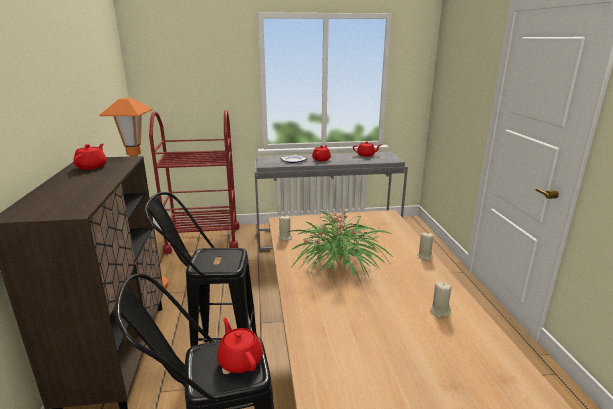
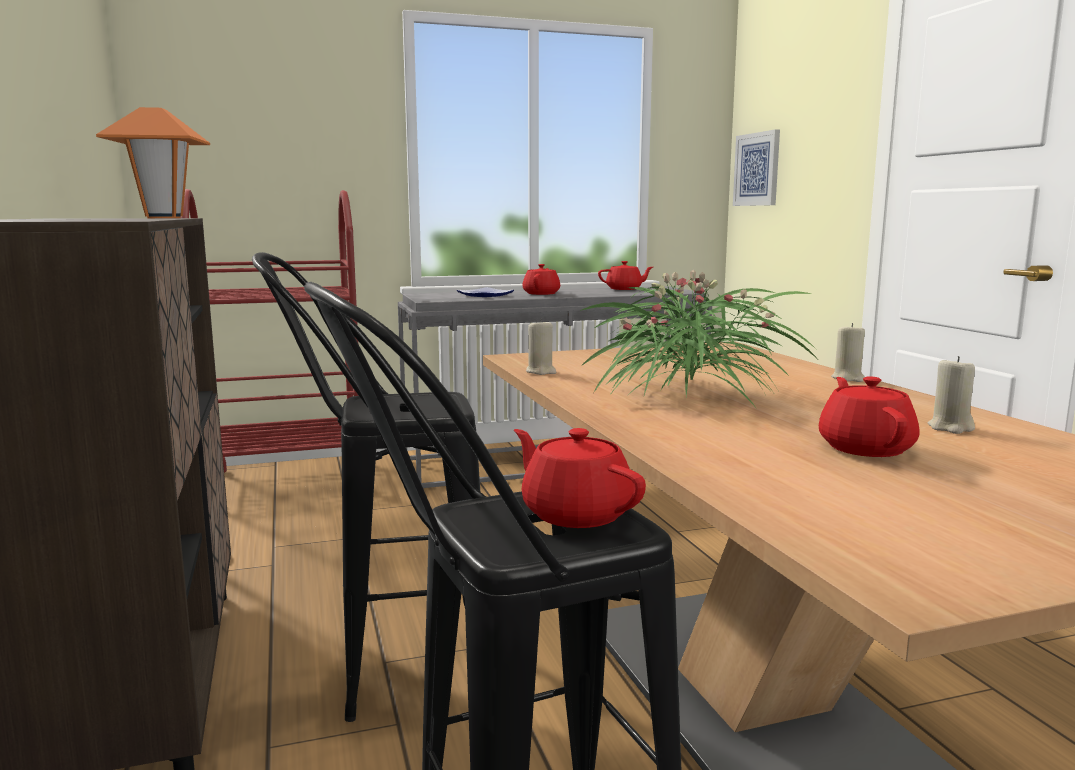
camera: 10 degrees left, 10 degrees down
(92, 166) = (93, 218): red teapot -> red teapot (865, 448)
(443, 92) = (757, 169): none -> picture

